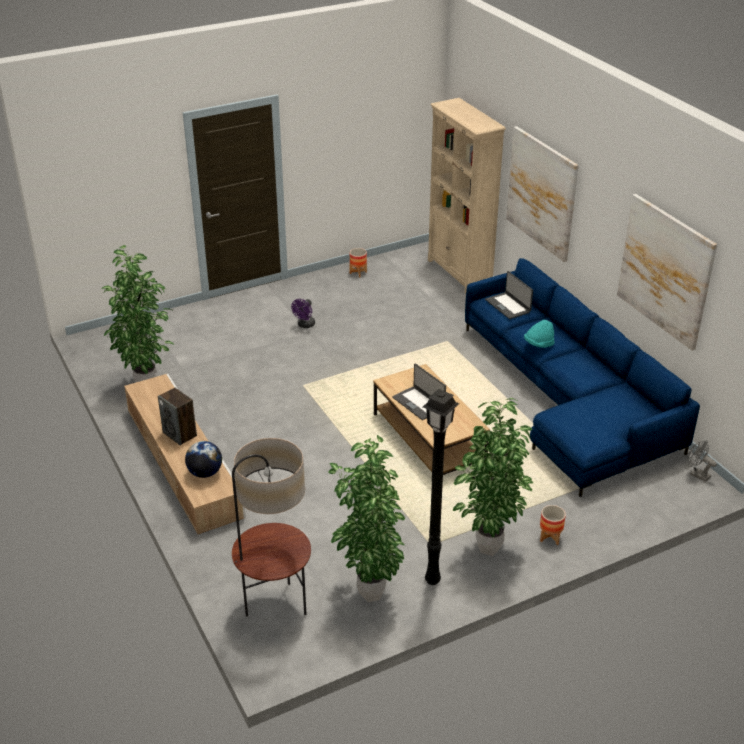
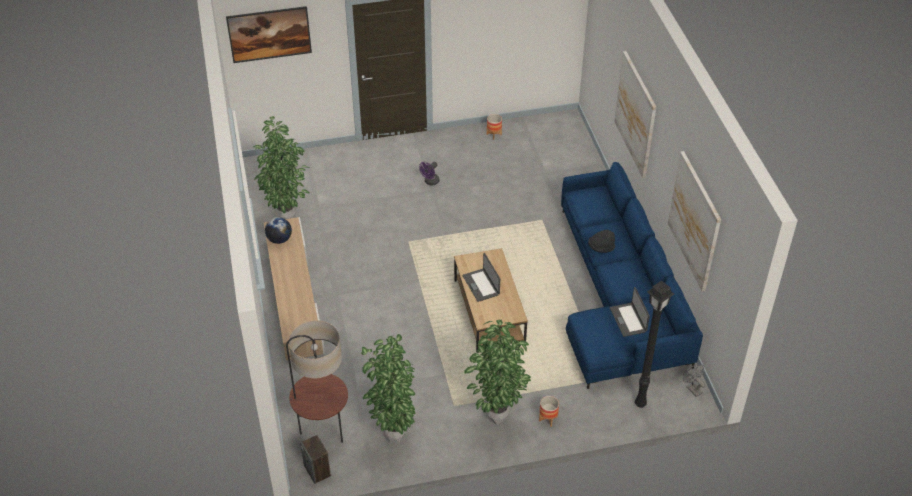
camera: 15 degrees right, 10 degrees up
(99, 179) = (271, 45): none -> picture
(180, 434) = (292, 276): speaker -> speaker (317, 471)
(205, 473) = (300, 314): globe -> globe (279, 239)
(434, 580) = (445, 435): black floor lamp -> black floor lamp (641, 404)
(459, 274) = (581, 151): beige bookcase -> none
(508, 306) = (593, 203): laptop -> laptop (628, 320)
(538, 344) = (601, 247): turquoise hat -> black hat

